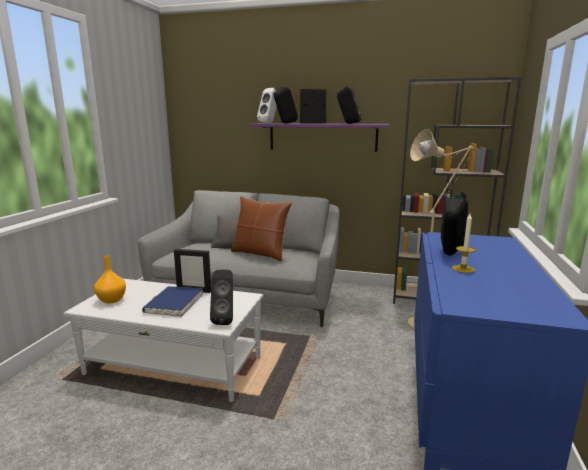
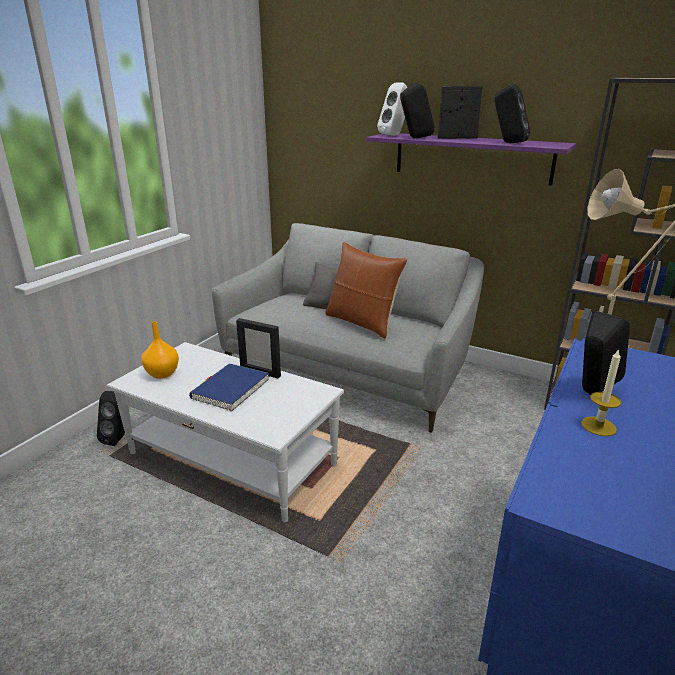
camera: 15 degrees right, 10 degrees up
(225, 319) = (282, 424): black speaker -> black speaker (119, 438)

